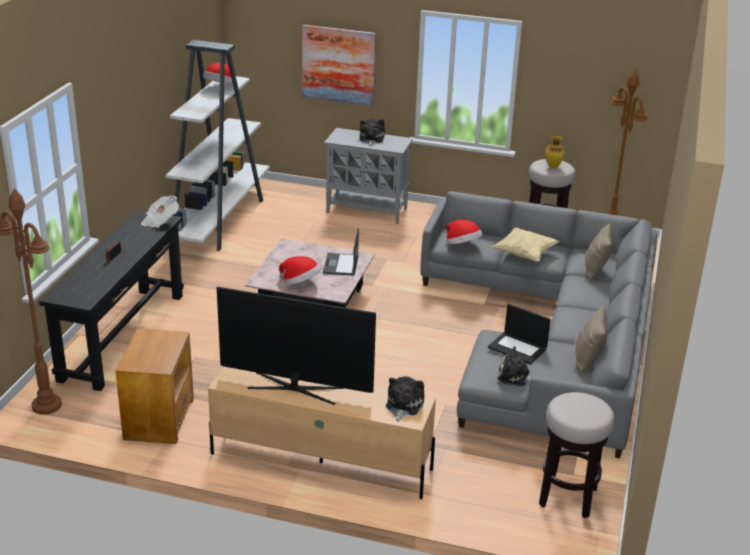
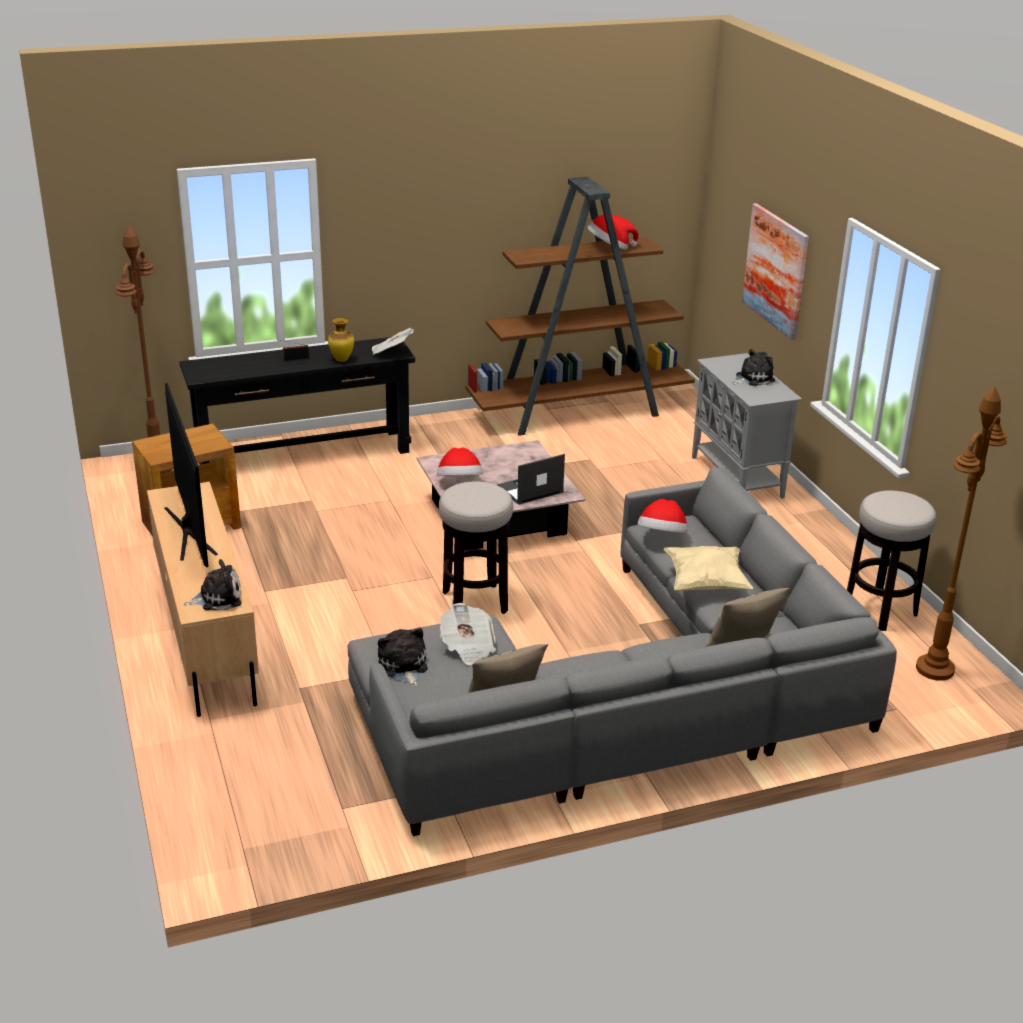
camera: 55 degrees right, 0 degrees up
(218, 220) = (580, 411): white bookcase -> brown bookcase
(518, 348) = (467, 647): laptop -> newspaper
(553, 166) = (895, 505): vase -> vase (342, 360)
(567, 497) = (292, 818): stool -> stool (474, 602)

